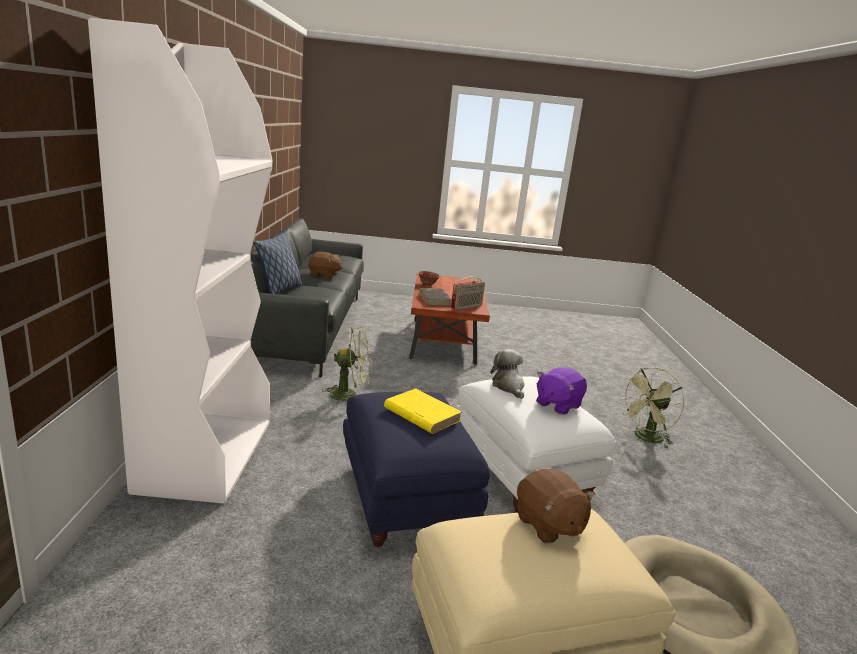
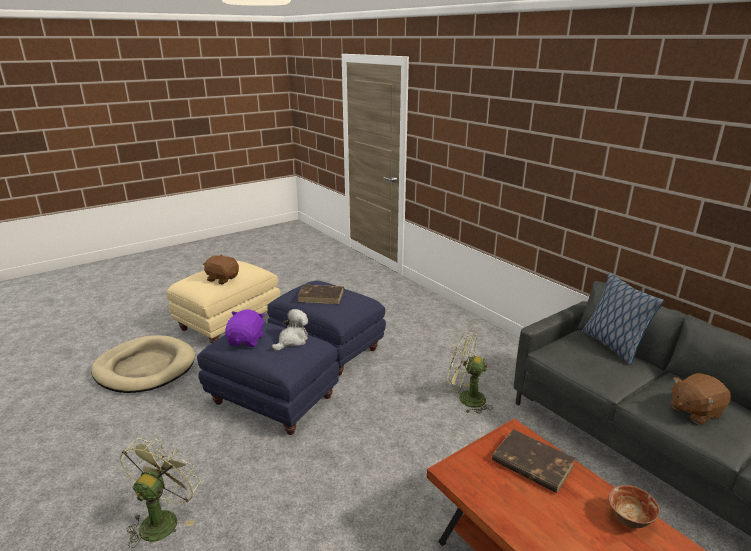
camera: 145 degrees right, 5 degrees up
(206, 454) = (448, 321): white bookcase -> none
(349, 395) = (465, 399): green fan -> green fan turned 60 degrees clockwise
(421, 414) = (321, 296): yellow book -> brown book
(466, 307) = (475, 470): radio -> none
(508, 387) = (292, 340): plush toy -> plush toy turned 90 degrees counterclockwise
(523, 474) = (271, 400): white ottoman -> blue ottoman

